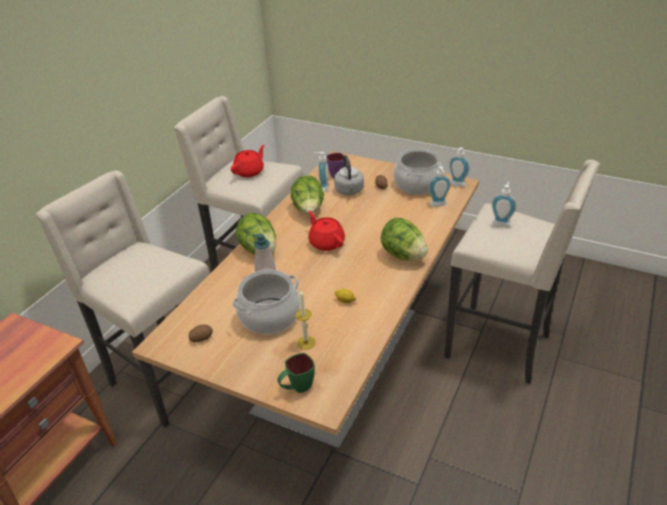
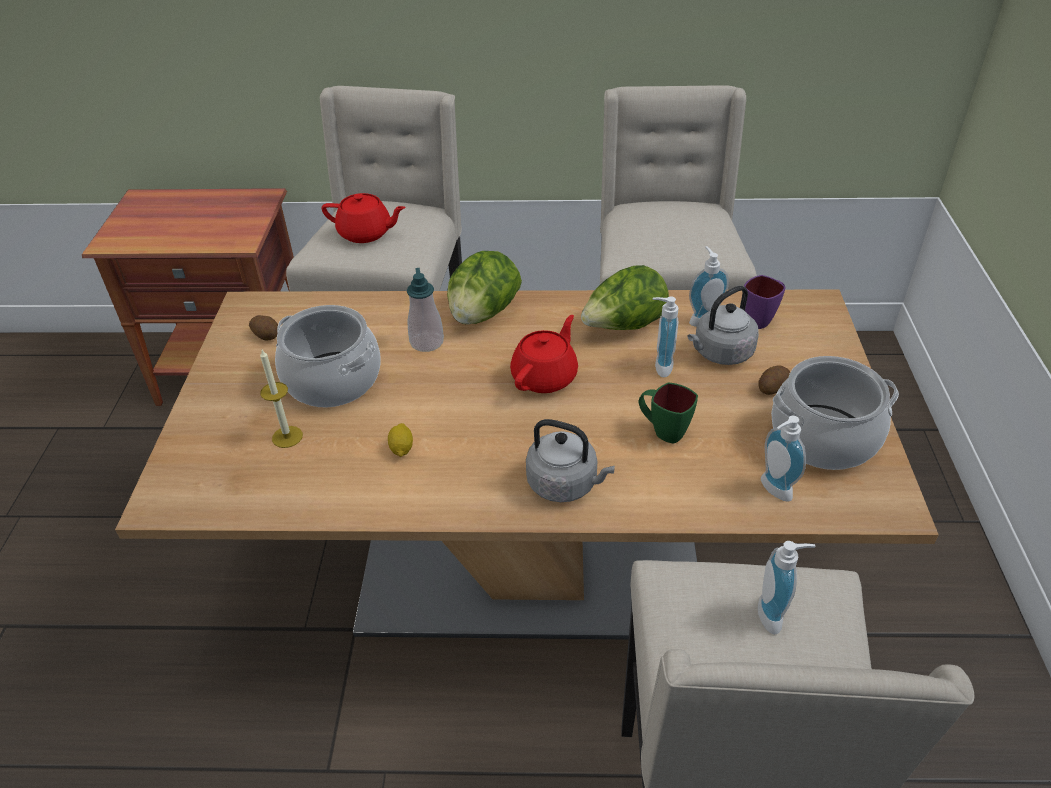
camera: 65 degrees right, 5 degrees up
(249, 172) = (679, 228): red teapot -> red teapot (366, 233)
(297, 388) = (190, 460): green mug -> green mug (663, 431)
(403, 255) = (565, 484): lettuce -> grey kettle
(456, 185) = (877, 500): soap dispenser -> soap dispenser (659, 366)

